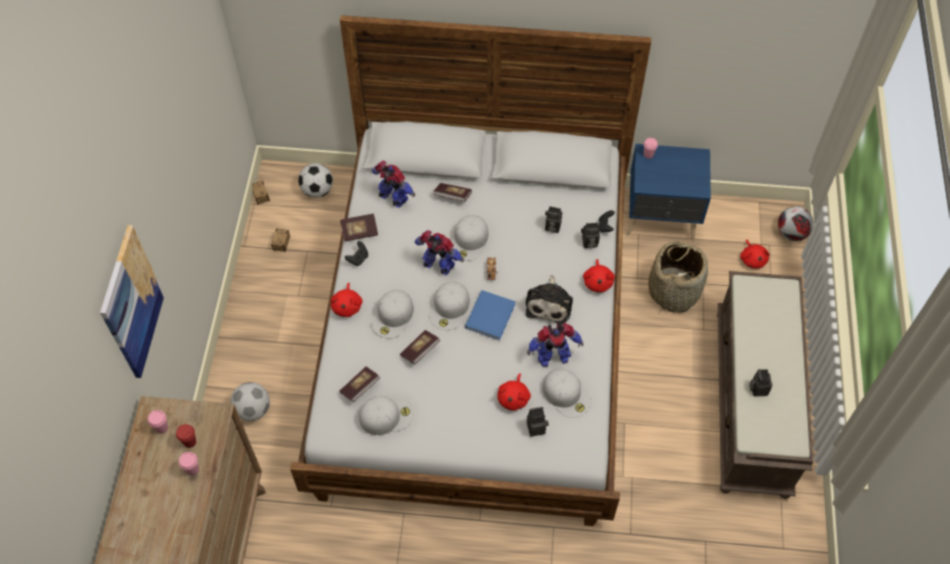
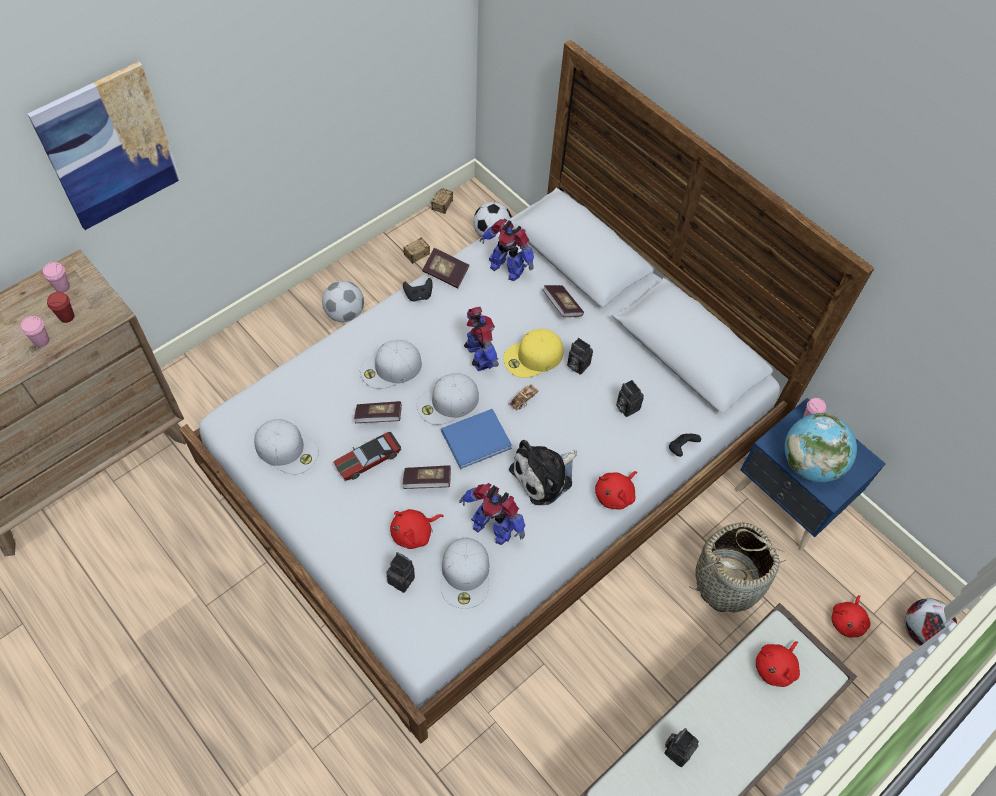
camera: 40 degrees right, 0 degrees up
(253, 409) = (249, 369): football -> football (345, 313)
(347, 306) = (364, 328): red plush toy -> red plush toy (775, 667)
(360, 388) = (293, 405): book -> book (427, 481)
(393, 198) = (506, 268): toy robot -> toy robot turned 135 degrees clockwise
(441, 380) = (367, 459): none -> toy car
(469, 241) = (533, 357): white cap -> yellow cap
(589, 243) = (647, 450): camera -> camera (576, 365)
(673, 181) = (809, 464): none -> globe

